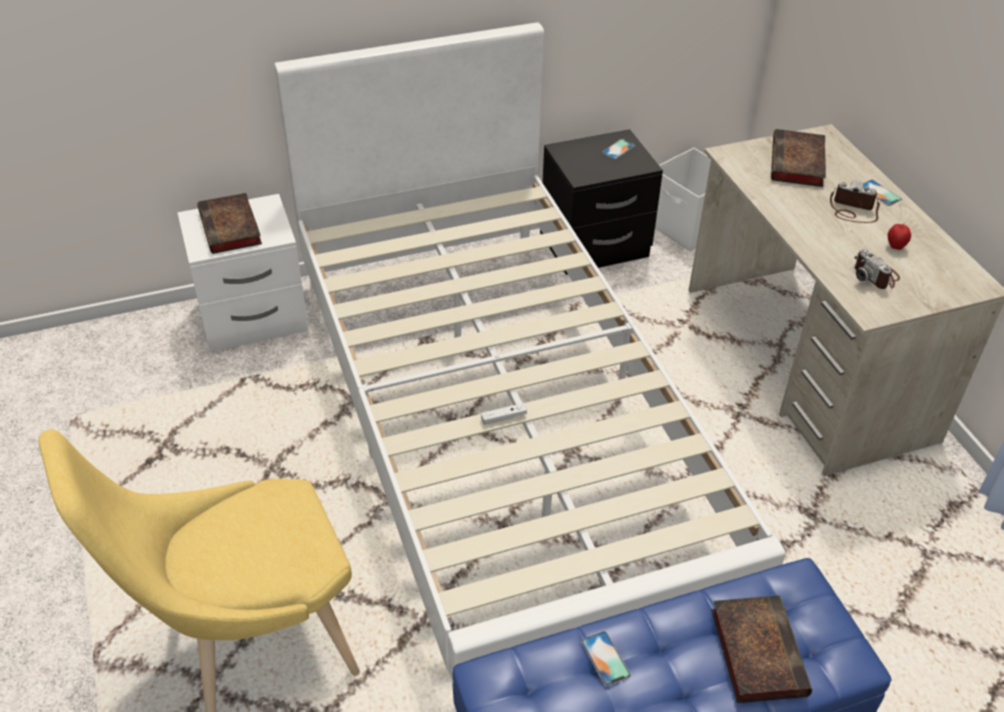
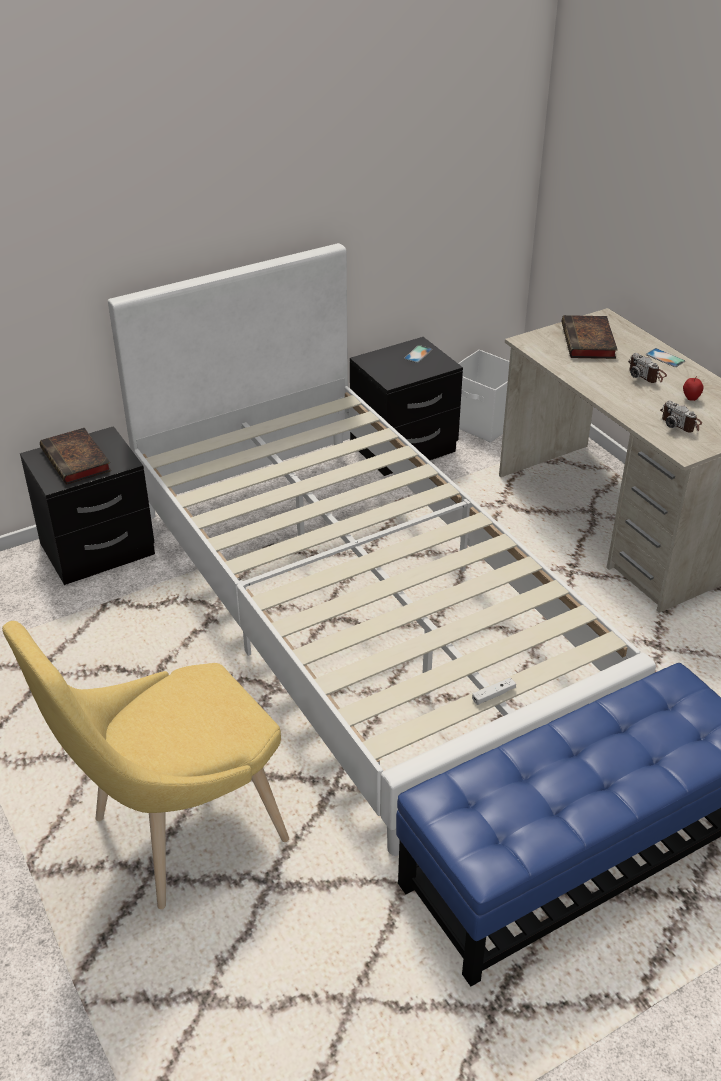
camera: 10 degrees left, 5 degrees down
(253, 319) = (98, 551): white nightstand -> black nightstand
(503, 417) = (377, 591): white game controller -> white game controller (493, 695)
(605, 658) = (530, 766): phone -> none
(756, 649) = (656, 739): book -> none
(852, 210) = (646, 374): camera -> camera turned 135 degrees counterclockwise

